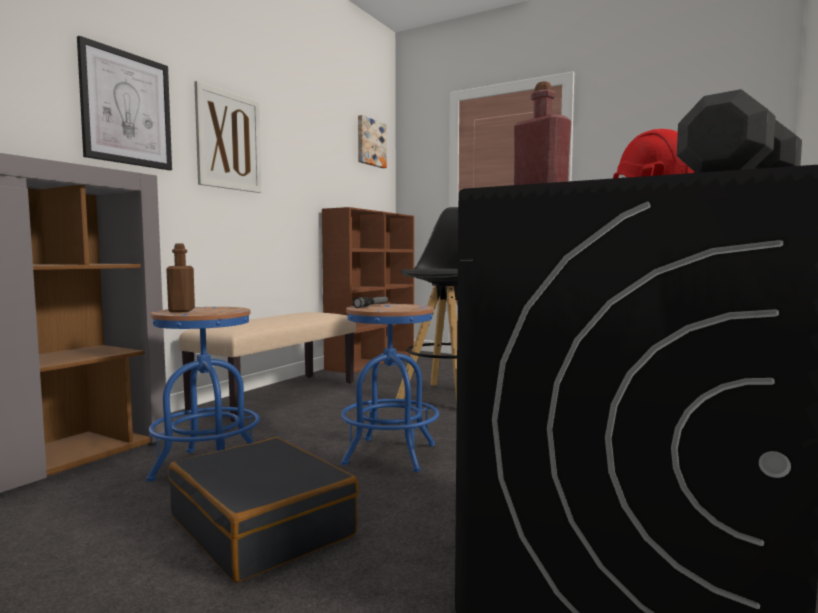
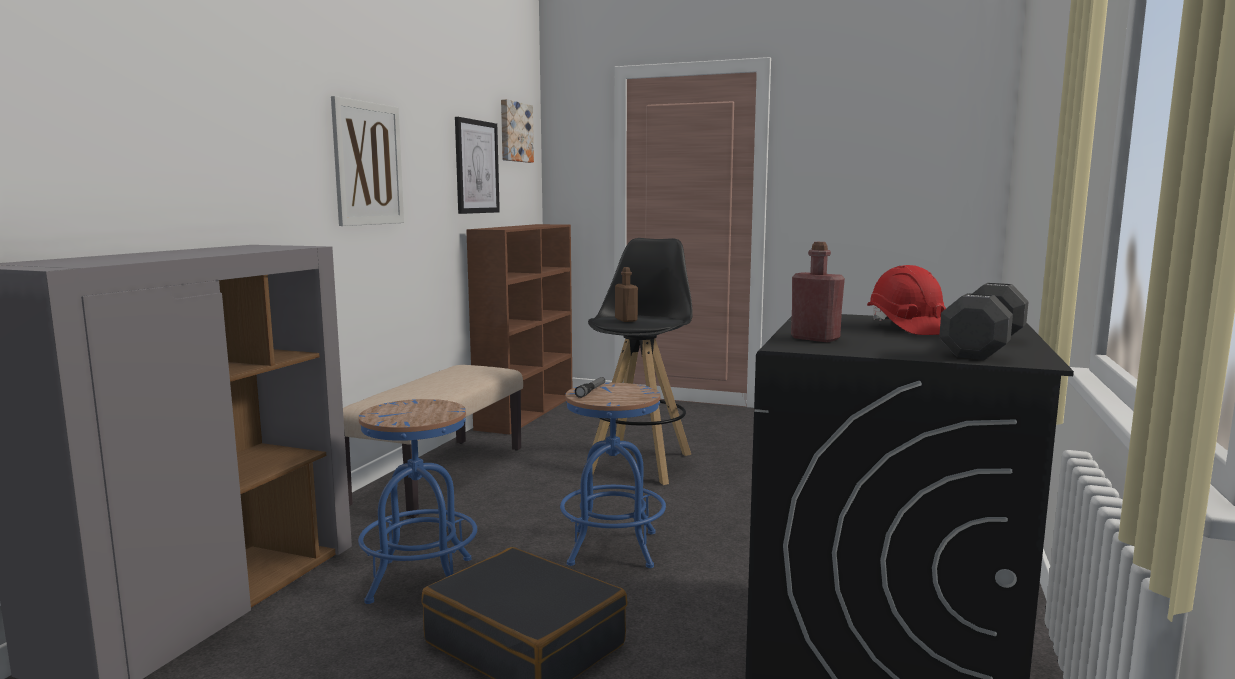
camera: 10 degrees left, 5 degrees up
(126, 109) = (264, 147): picture -> picture (476, 167)
(182, 311) = (392, 414): brown bottle -> brown bottle (626, 320)

